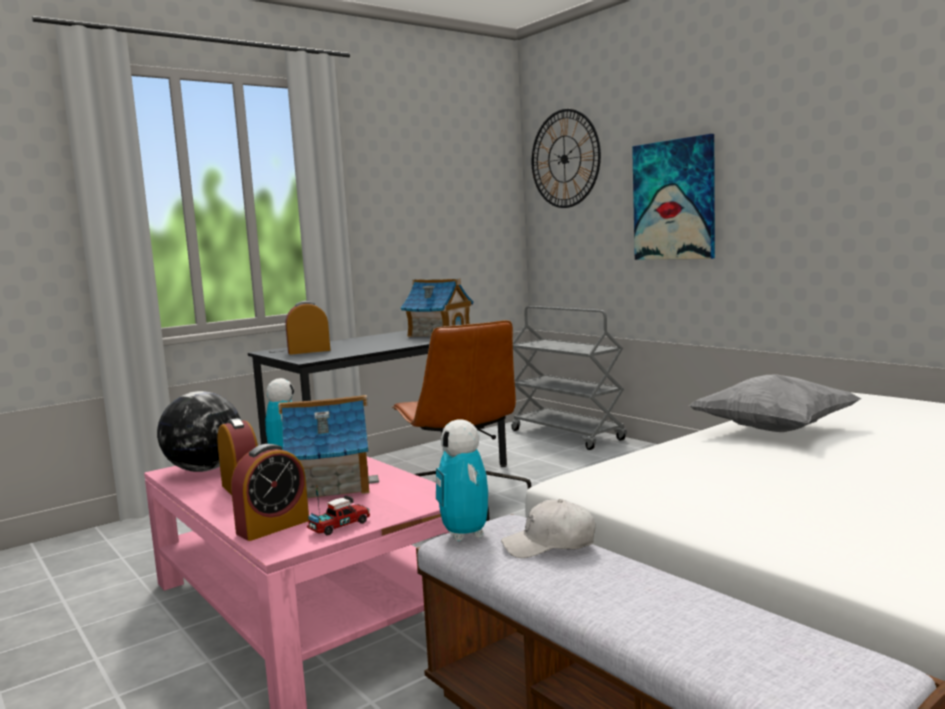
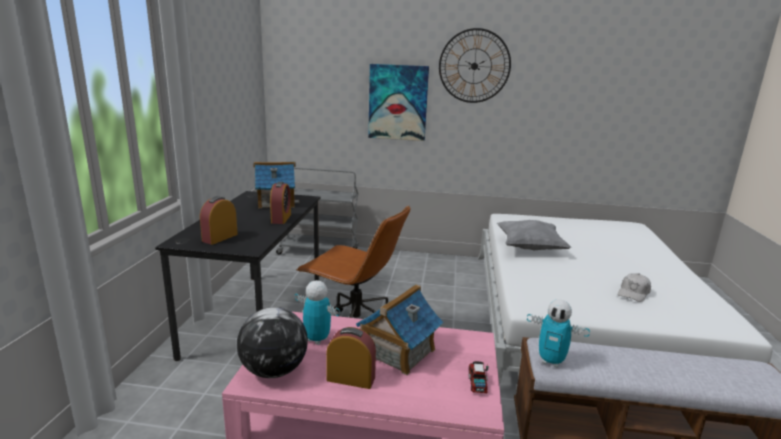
camera: 45 degrees left, 10 degrees up
(273, 527) = (443, 400): alarm clock -> alarm clock (281, 218)
(549, 545) = (592, 352): white cap -> white cap (633, 293)
(564, 159) = (306, 62): wall clock -> wall clock (474, 66)

